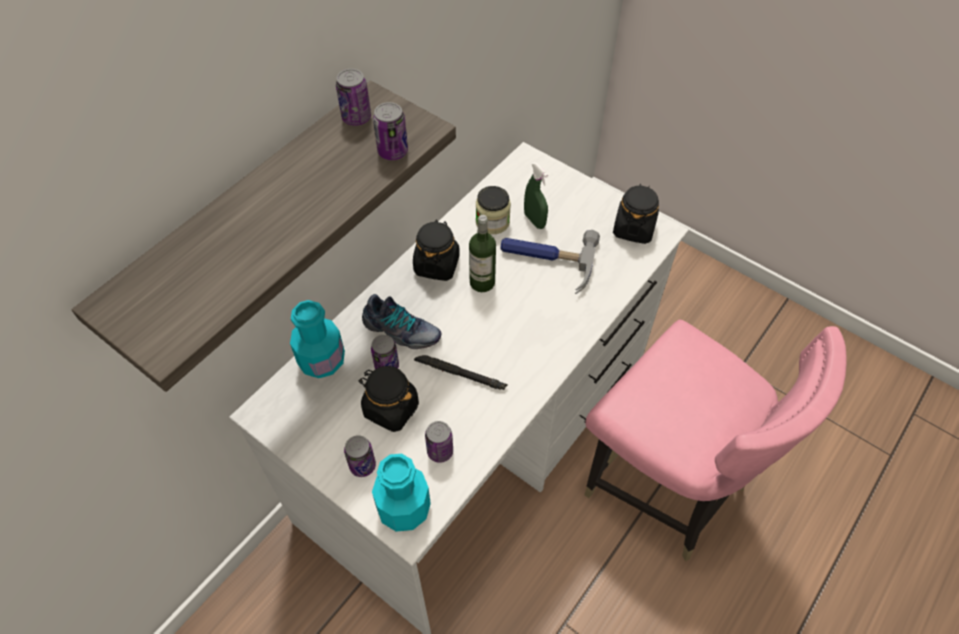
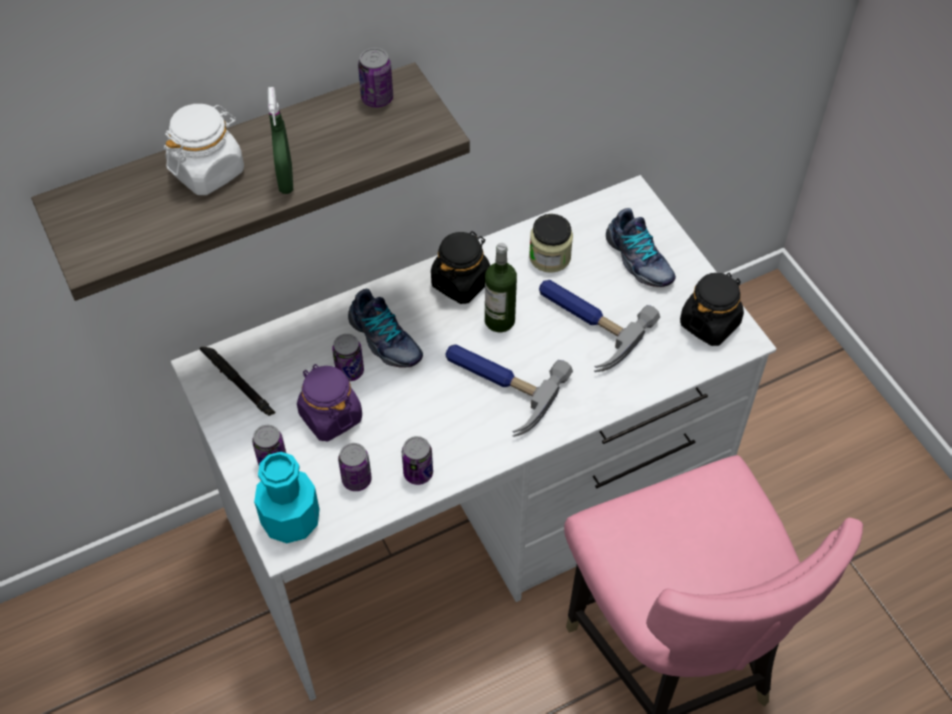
camera: 25 degrees right, 0 degrees up
(238, 226) = (208, 171): none -> white jar
(322, 360) = (288, 339): turquoise bottle -> none
(390, 409) = (330, 416): black jar -> purple jar
(393, 151) = (391, 146): can -> can (418, 473)
(460, 374) = (420, 410): black flashlight -> black flashlight (237, 383)
(508, 332) = (497, 385): none -> hammer
(534, 220) = (598, 272): green spray bottle -> green spray bottle (285, 179)
(557, 202) = (638, 260): none -> shoe

